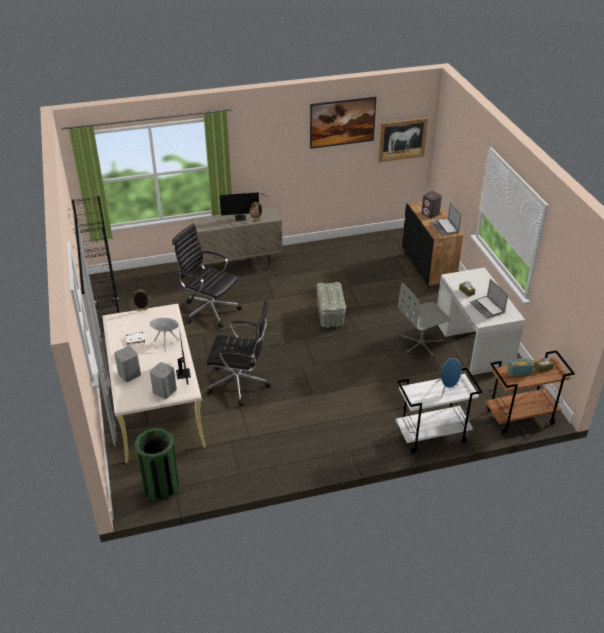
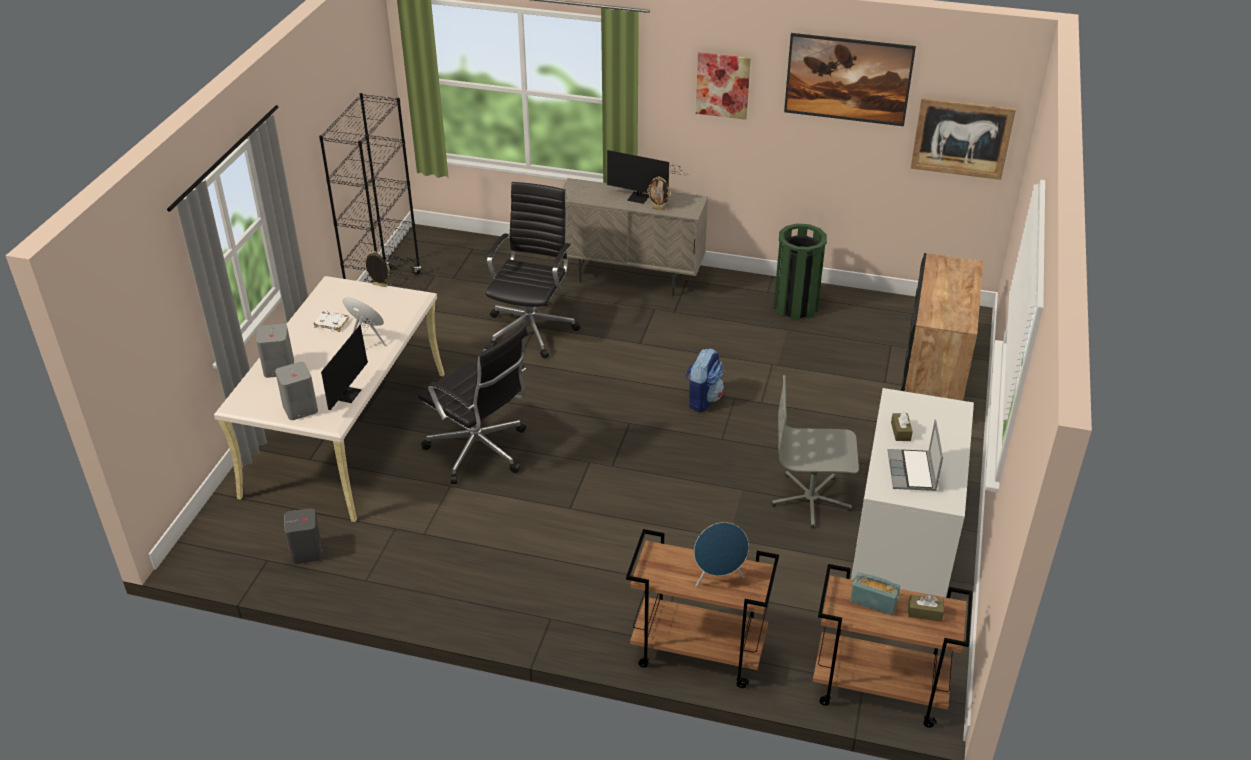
camera: 30 degrees right, 0 degrees up
(161, 487) = (250, 552): green trash can -> green trash can (795, 307)
(209, 310) = (532, 328): black office chair -> black office chair turned 45 degrees clockwise
(274, 142) = (722, 85): none -> picture
(330, 315) = (702, 399): grey storage box -> backpack
(430, 214) = (950, 282): grey speaker -> grey speaker (306, 552)
(431, 436) = (697, 653): white cart -> brown cart
(445, 228) = (955, 312): laptop -> none

